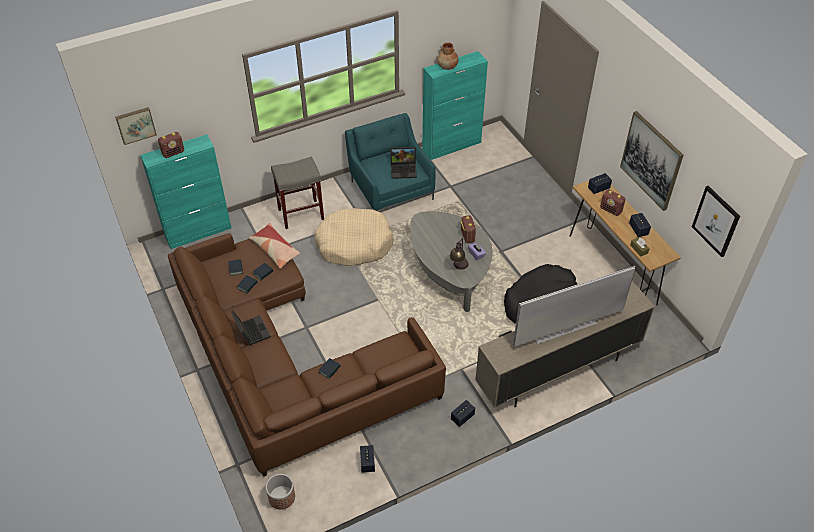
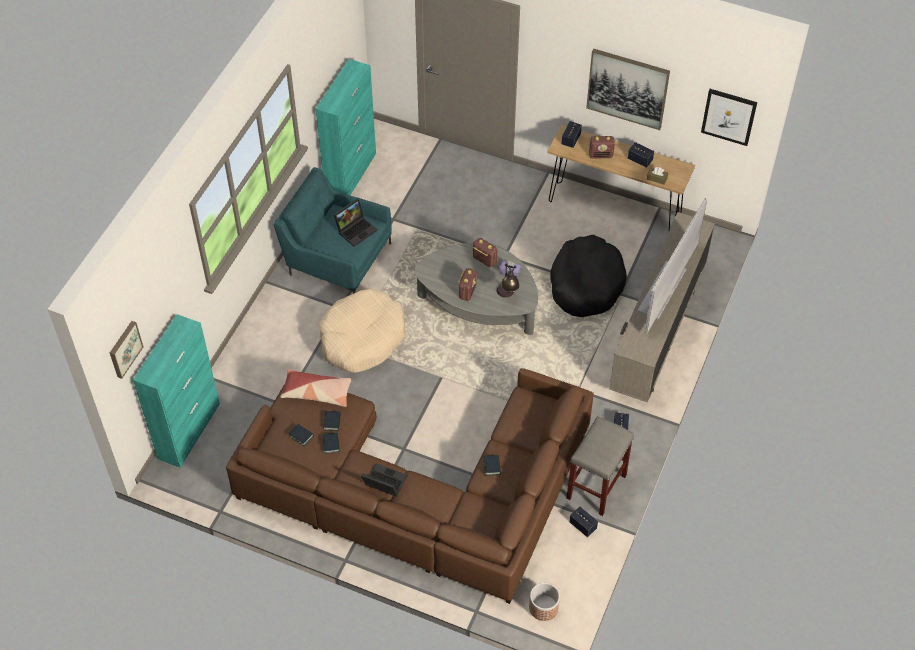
camera: 40 degrees left, 5 degrees up
(173, 153) = (166, 355): radio -> radio (467, 291)
(301, 214) = (276, 342): grey stool -> grey stool (596, 486)
(447, 67) = (338, 94): brown vase -> none

